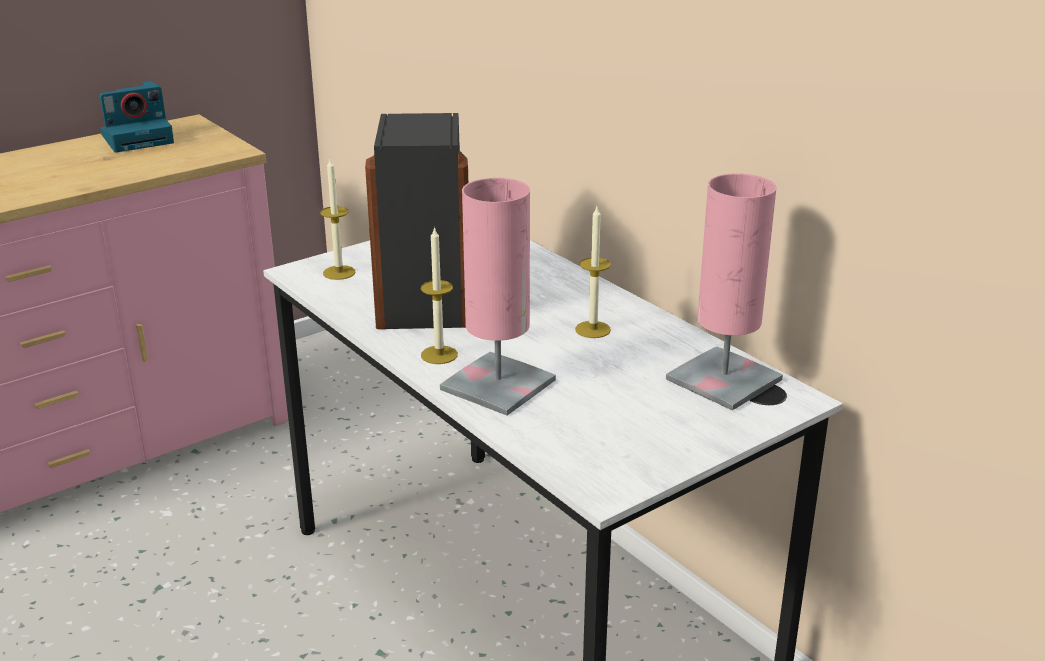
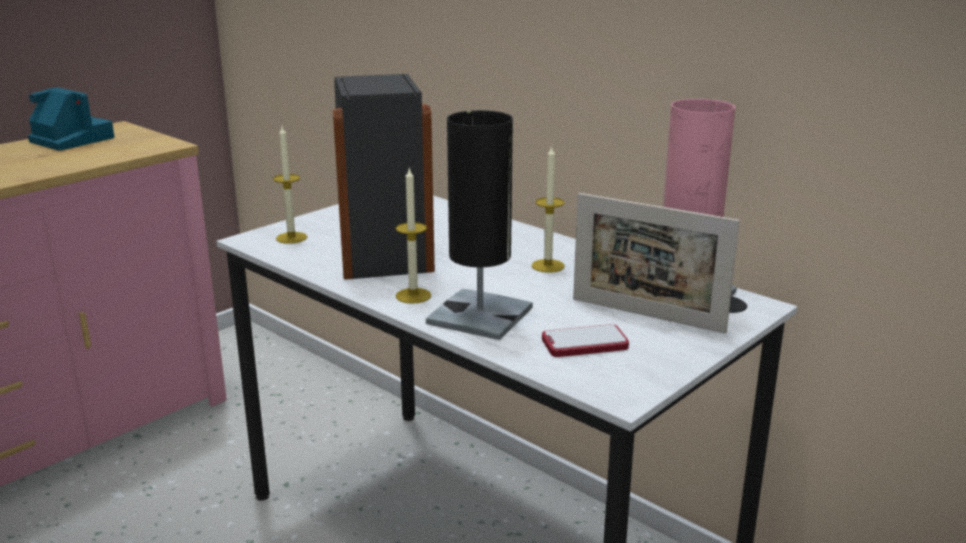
camera: 10 degrees left, 5 degrees down
(139, 138) = (70, 139): camera -> camera turned 105 degrees counterclockwise
(498, 385) = (480, 315): pink table lamp -> black table lamp
(592, 428) = (584, 343): none -> phone
(671, 400) = (646, 315): none -> picture frame

